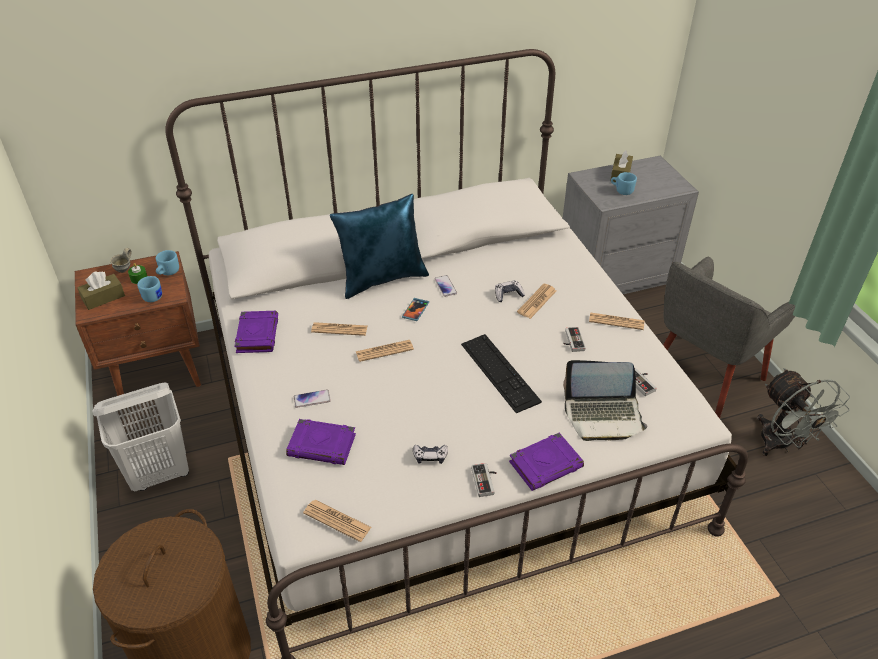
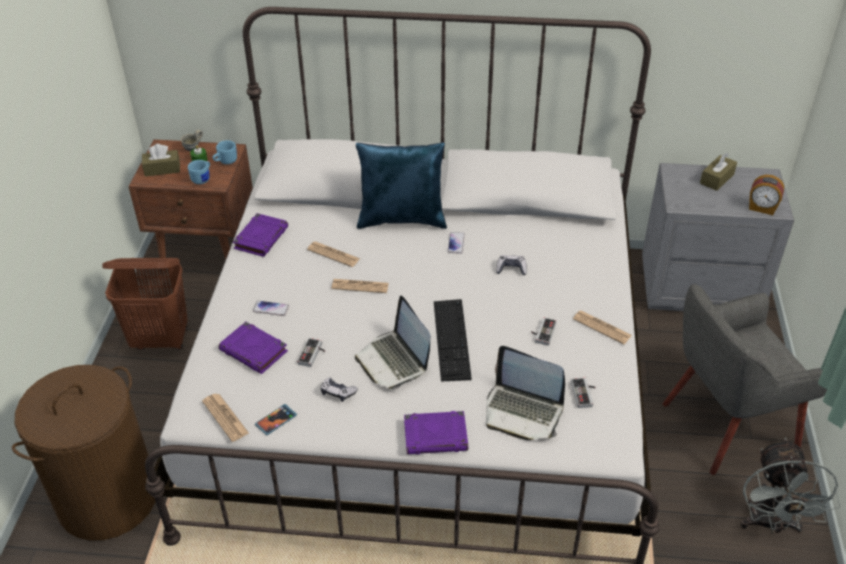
camera: 25 degrees right, 0 degrees up
(160, 473) = (161, 339): white laundry basket -> brown laundry basket
(415, 310) = (412, 257): phone -> phone (276, 420)
(462, 409) = (394, 361): none -> laptop
(486, 481) = (372, 431): game controller -> game controller (313, 354)
(537, 301) = (535, 284): newspaper -> none
(621, 190) = (705, 196): blue mug -> none
(669, 189) = (762, 208): none -> alarm clock

